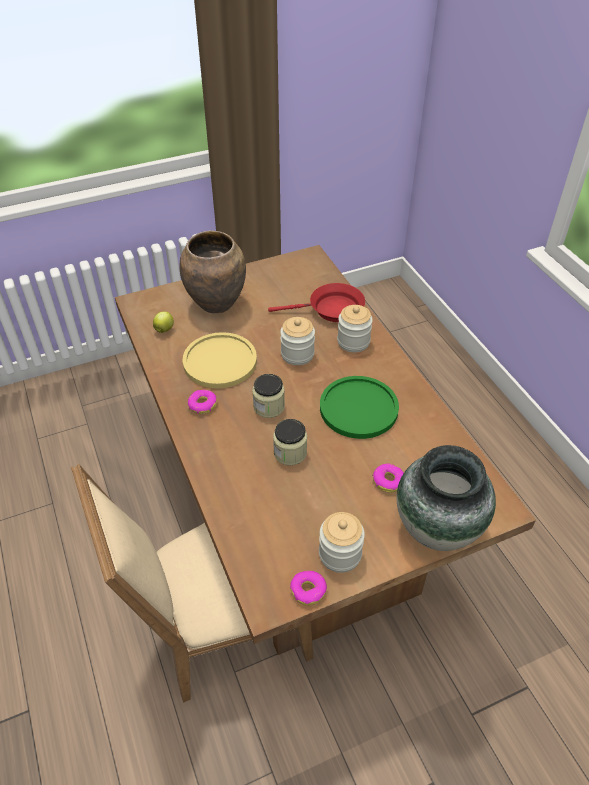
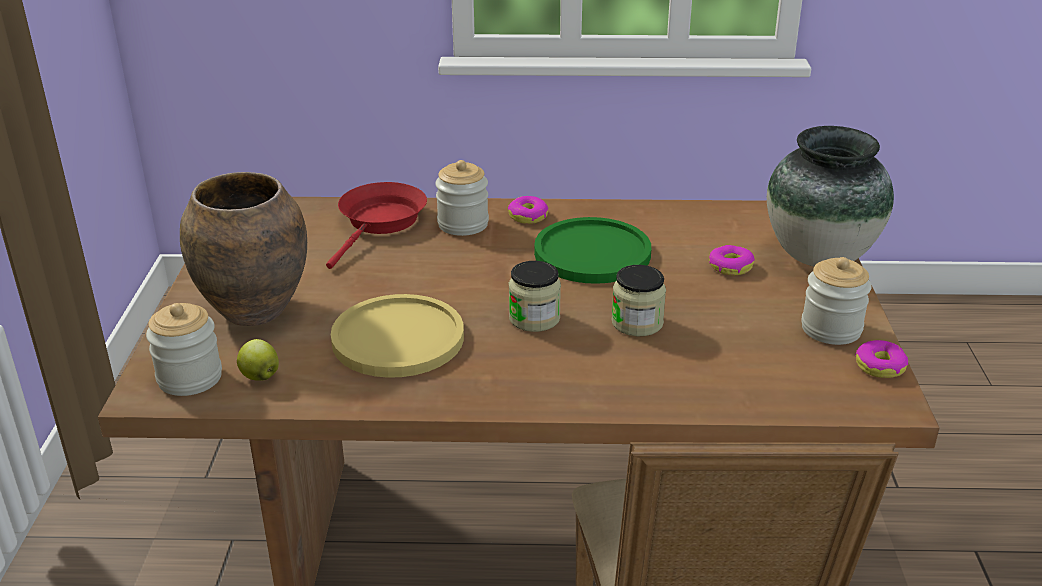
camera: 65 degrees left, 15 degrees down
(202, 405) = (482, 376): donut -> donut (528, 216)
(297, 354) = (446, 270): jar -> jar (190, 378)

